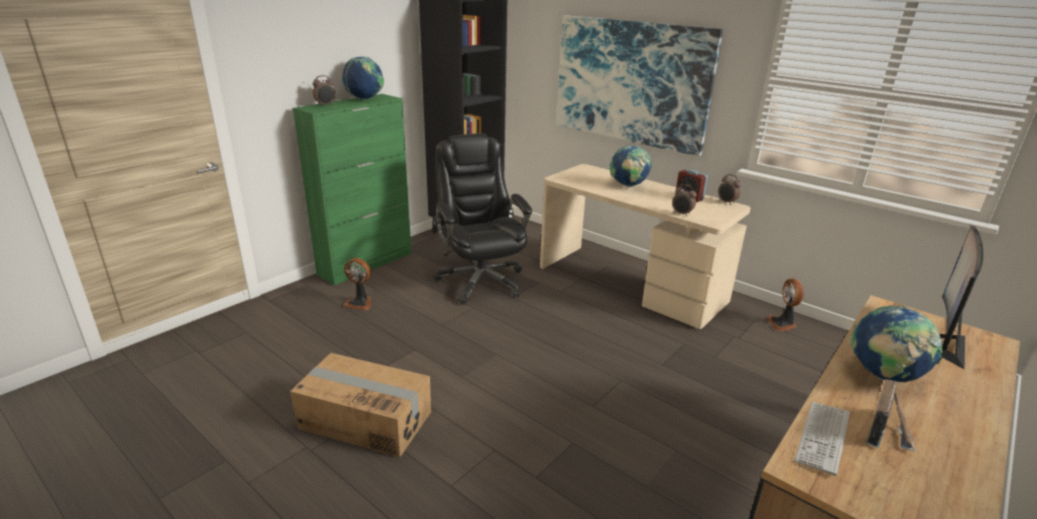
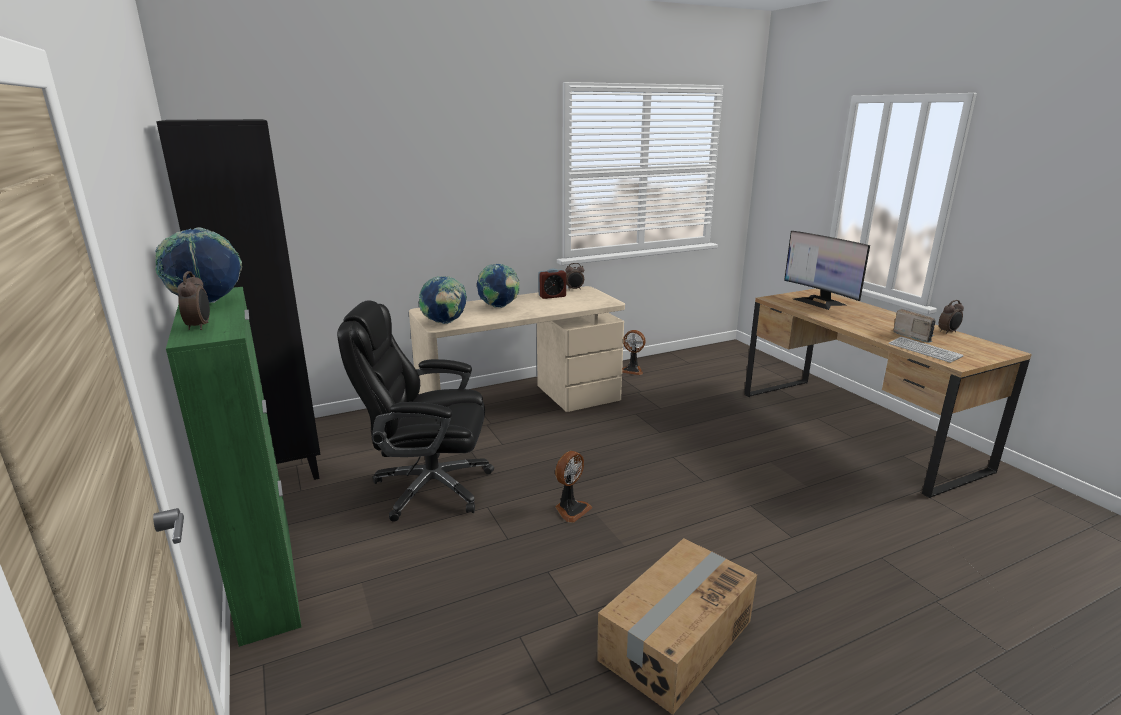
camera: 65 degrees left, 5 degrees down
(360, 303) = (388, 604): fan -> fan (571, 509)
(631, 82) = (431, 204): picture -> none
(681, 214) = (585, 306): alarm clock -> alarm clock (948, 332)
(883, 376) = (856, 322): globe -> globe (445, 323)

